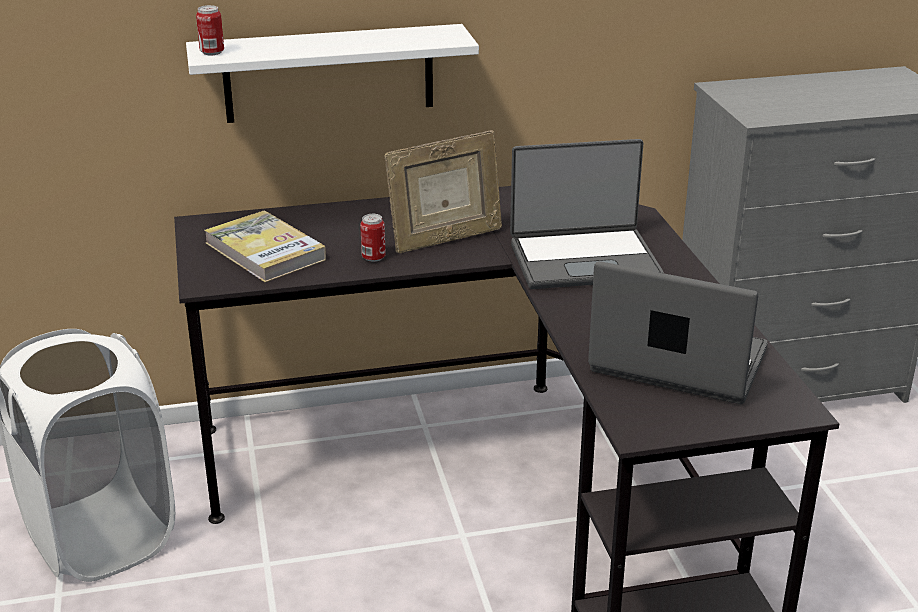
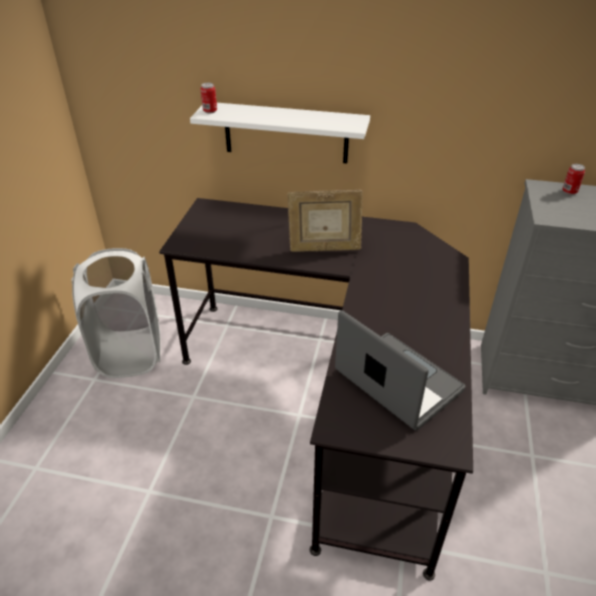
camera: 25 degrees right, 10 degrees up
(265, 251) = (223, 231): book -> none
(373, 257) = (275, 251): can -> can (569, 192)
(584, 260) = (395, 285): laptop -> none

